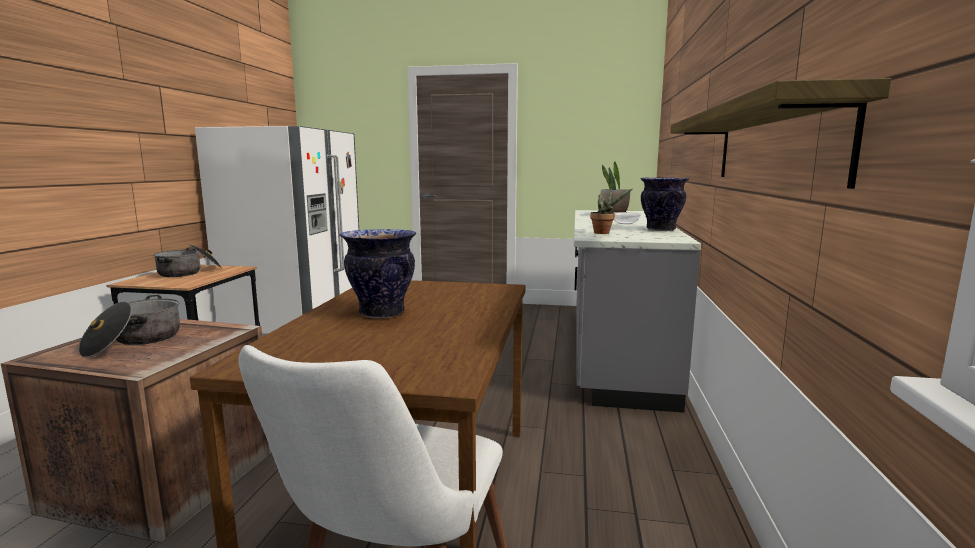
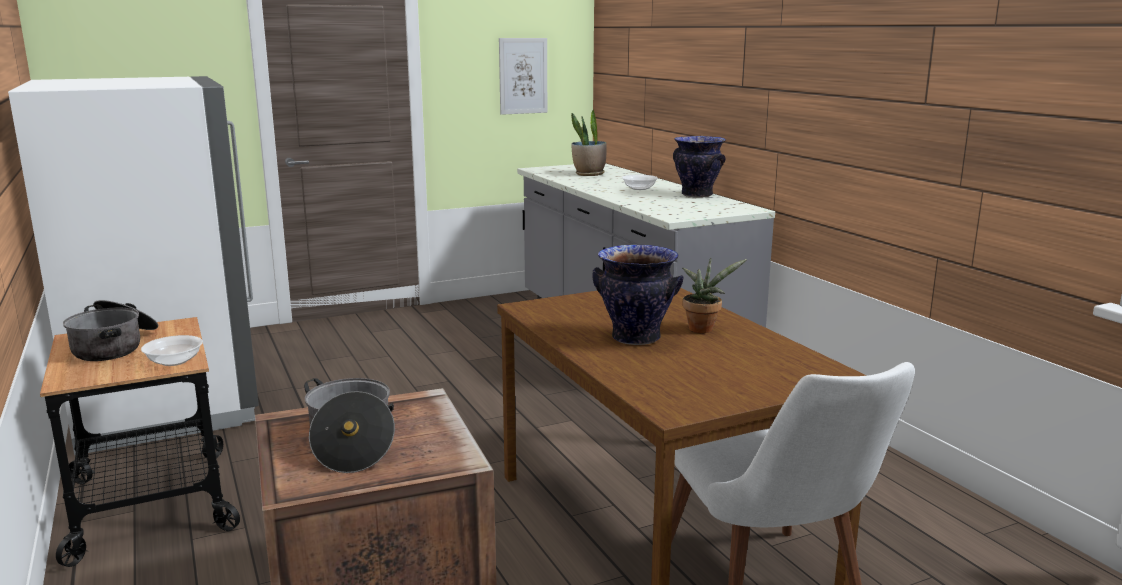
camera: 35 degrees left, 5 degrees up
(186, 282) = (174, 361): none -> bowl
(595, 143) = (523, 76): none -> picture
(604, 233) = (664, 207): potted plant -> potted plant (703, 328)
(772, 145) = (900, 133): shelf -> none

